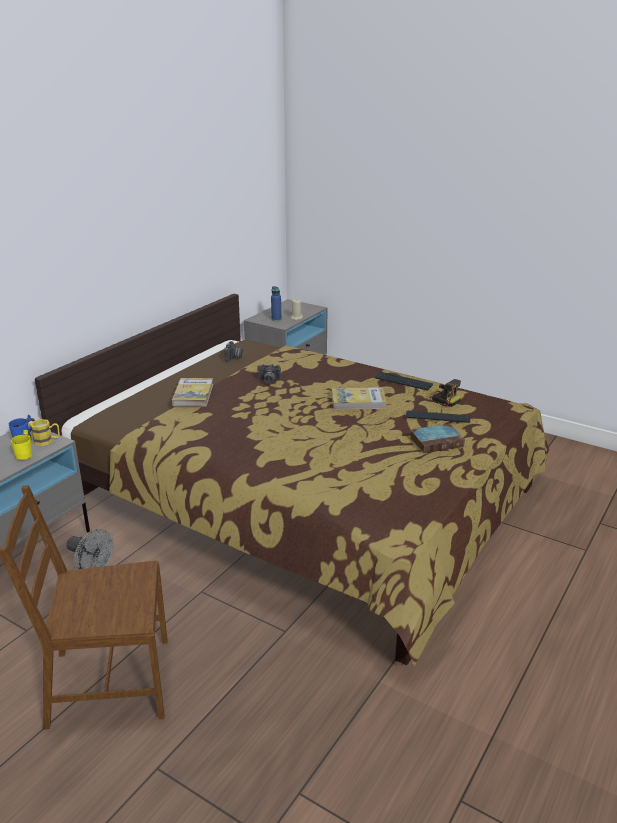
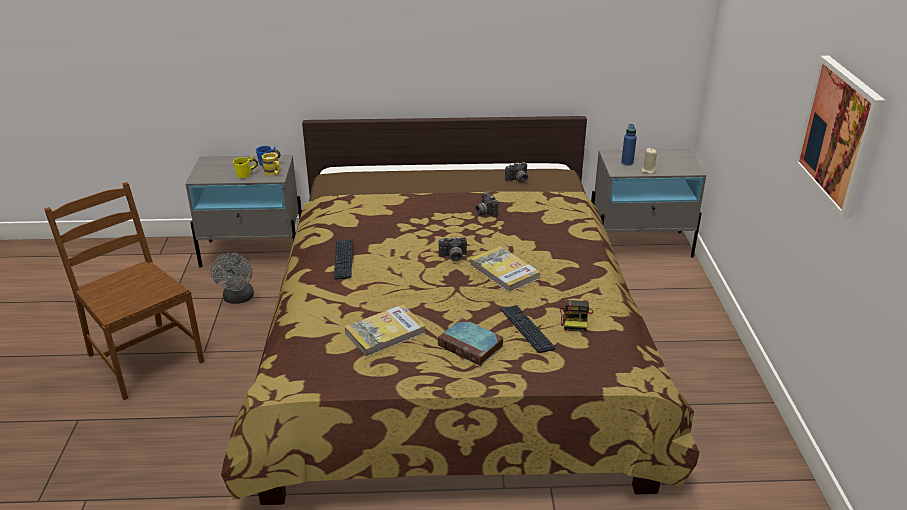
camera: 55 degrees right, 5 degrees up
(193, 395) = (414, 192): book -> book (385, 333)
(314, 411) = (453, 257): none -> camera
(403, 382) = (586, 282): keyboard -> keyboard (343, 260)
(504, 218) = (839, 135): none -> picture

